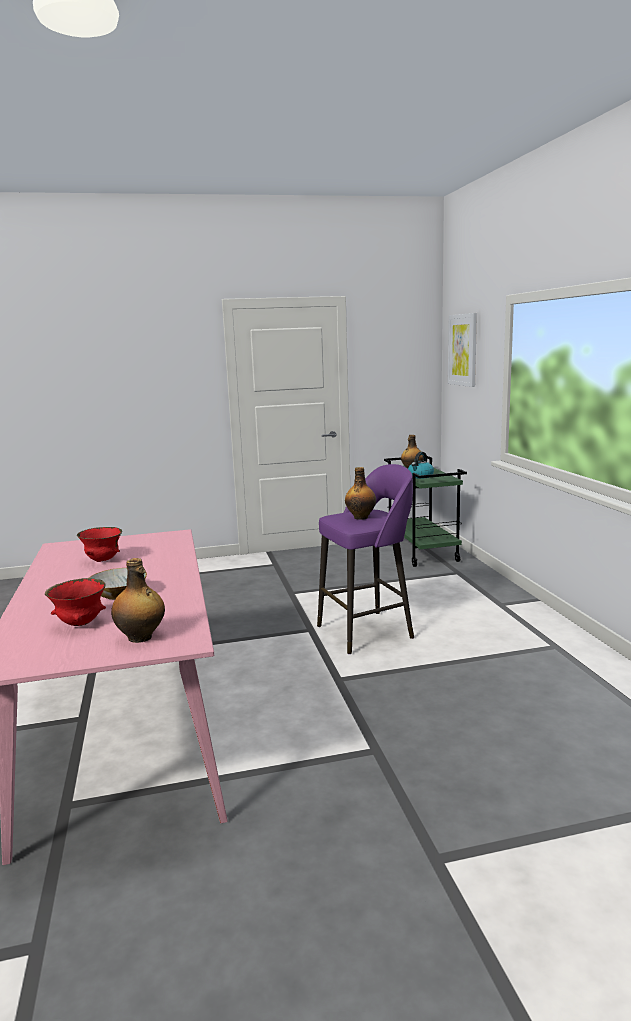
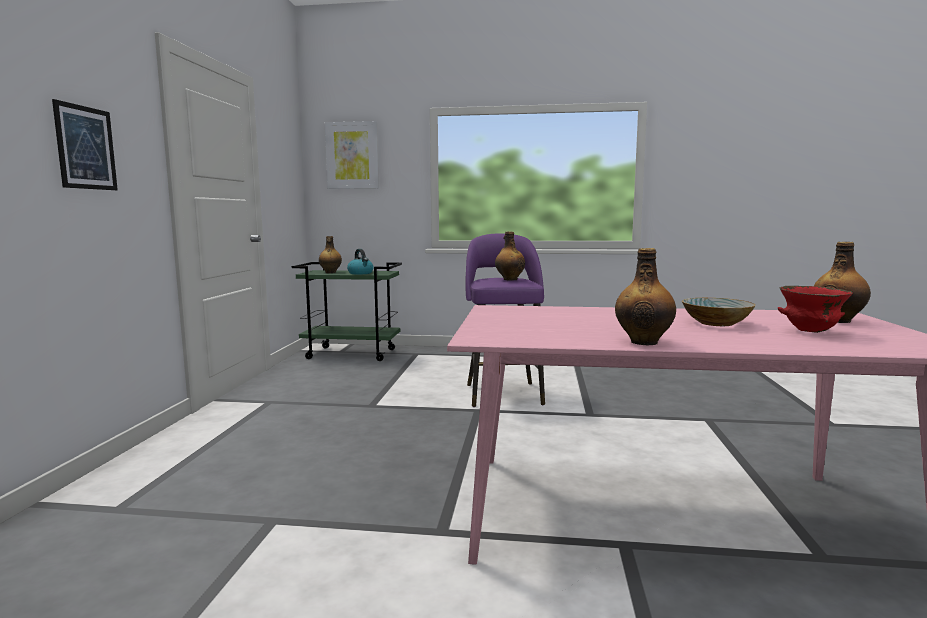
camera: 70 degrees left, 5 degrees down
(45, 578) = (644, 342): none -> bottle
(103, 560) = (580, 326): red bowl -> none
(154, 387) = (86, 148): none -> picture

